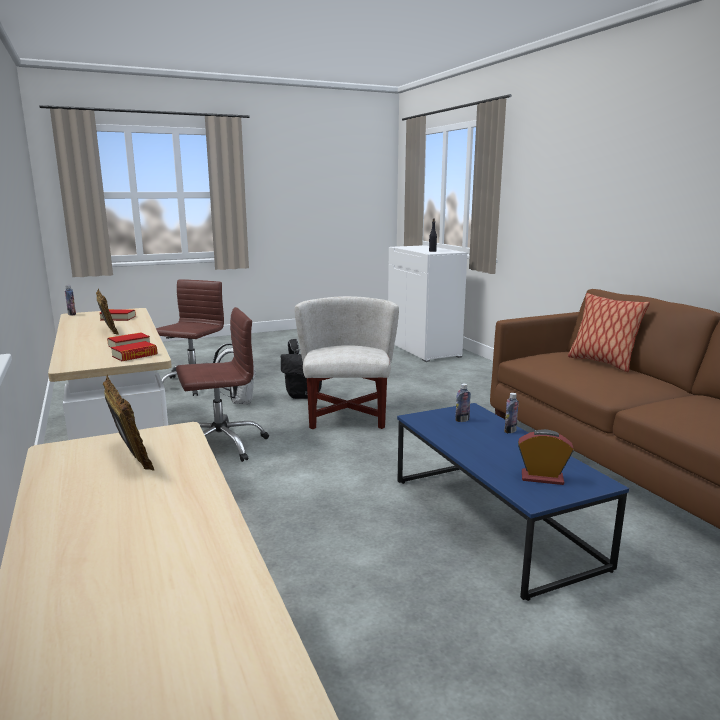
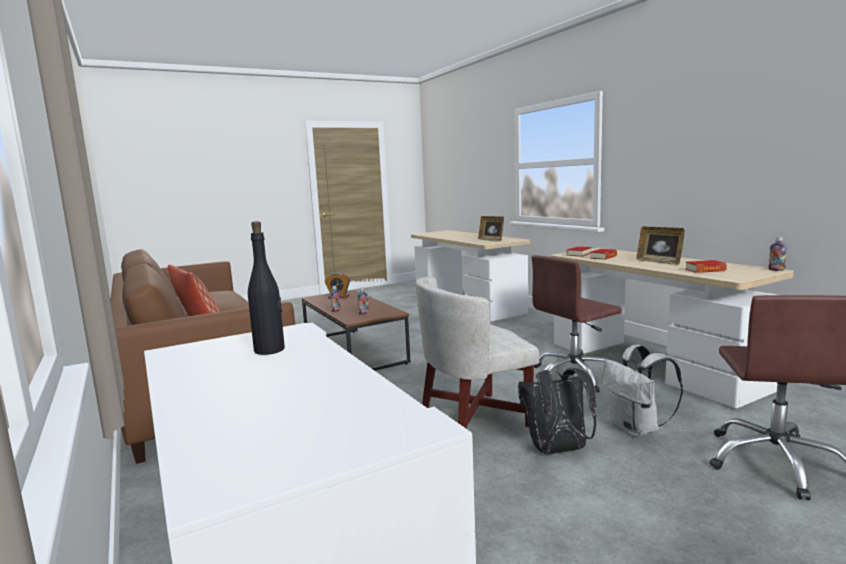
camera: 175 degrees right, 5 degrees down
(347, 416) = (473, 418): white armchair -> white armchair turned 75 degrees clockwise
(492, 521) = (354, 351): blue coffee table -> brown coffee table

